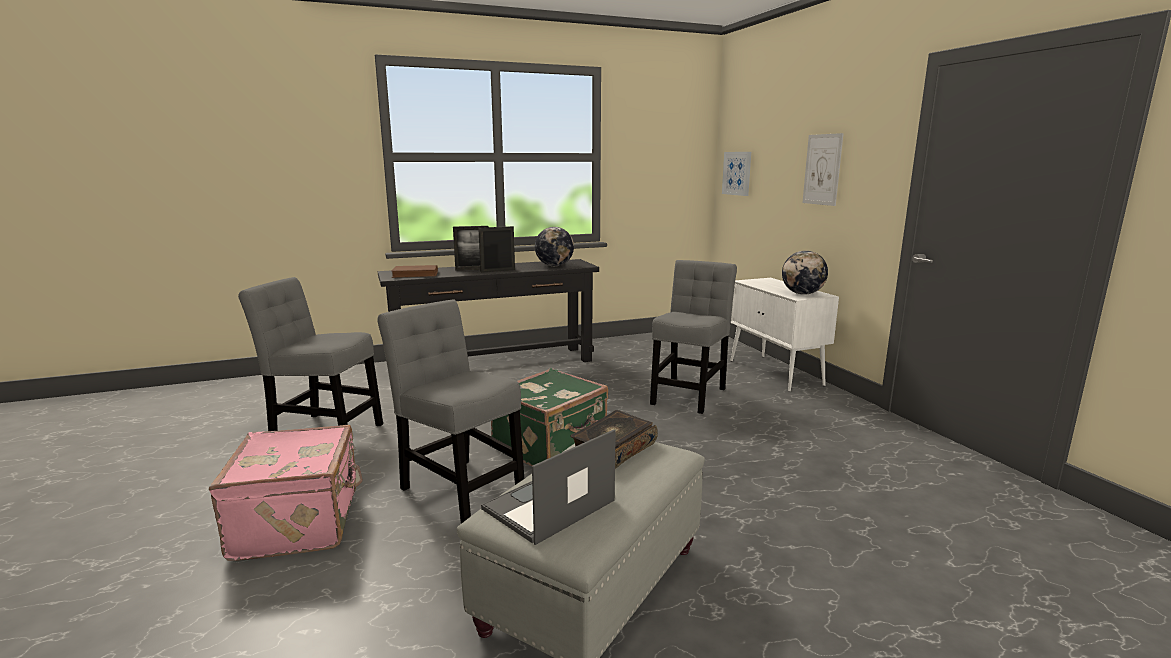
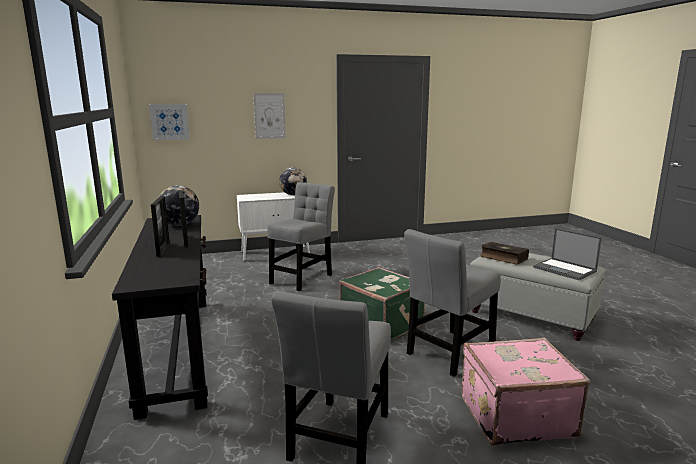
camera: 85 degrees left, 0 degrees up
(415, 274) = (169, 271): brown book -> none
(689, 394) = (302, 278): grey chair -> grey chair turned 90 degrees clockwise

